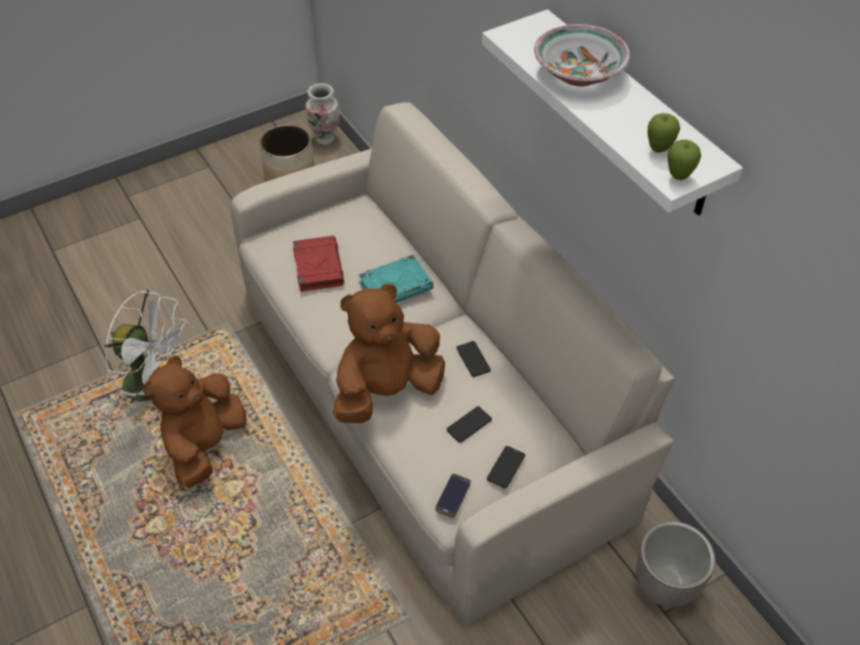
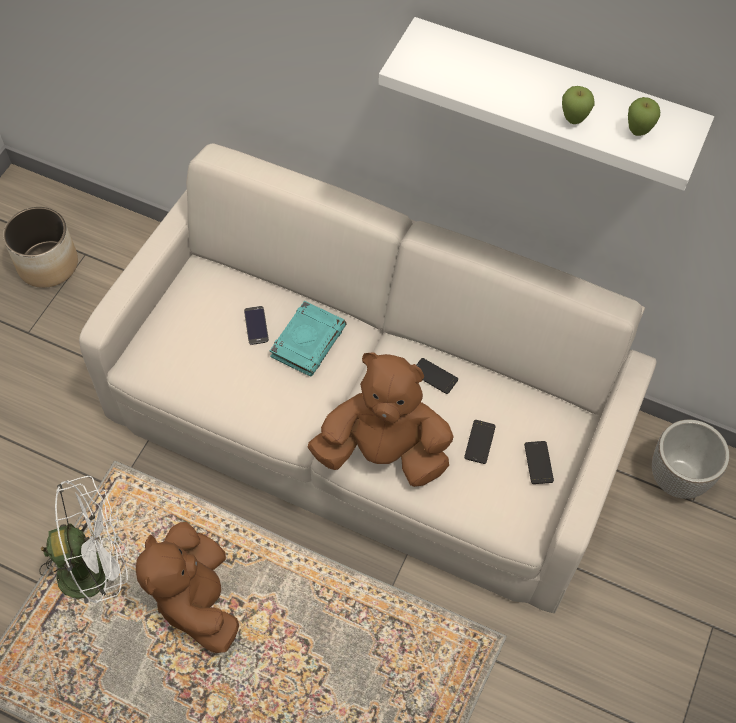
camera: 35 degrees left, 10 degrees up
(318, 266) = (216, 362): red book -> none
(325, 139) = (51, 202): vase -> none
(387, 391) = (383, 452): brown plush toy -> brown plush toy turned 75 degrees clockwise
(453, 495) = (516, 516): phone -> phone (256, 325)
(577, 73) = (504, 81): bowl -> none
(678, 177) = (675, 153): apple -> apple (573, 121)

